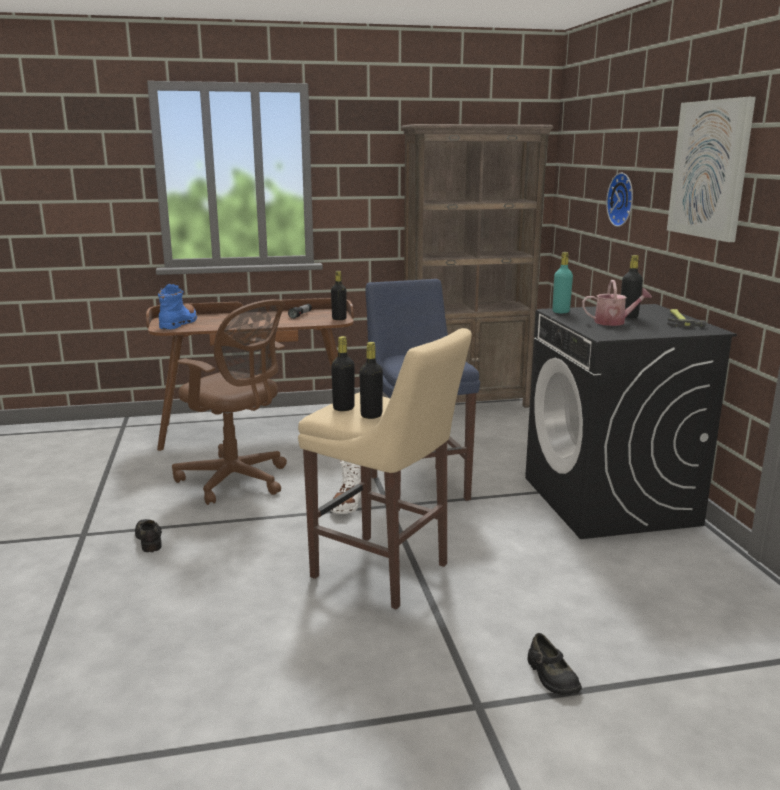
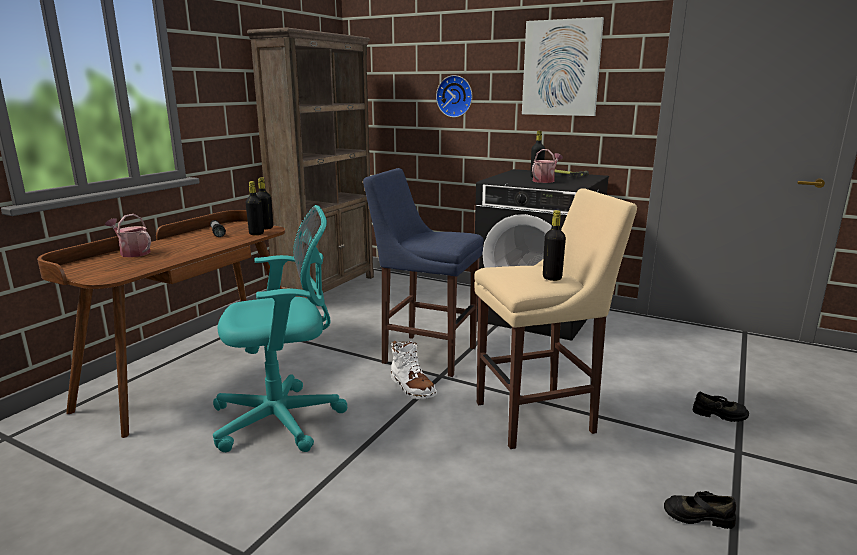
camera: 50 degrees left, 0 degrees up
(150, 539) = (327, 510): black shoe -> black shoe (698, 516)
(179, 323) = (104, 269): blue boot -> none
(220, 317) = (132, 252): none -> watering can
(237, 481) = (284, 419): brown office chair -> turquoise office chair
(343, 408) = (522, 280): black bottle -> black bottle (256, 234)
(560, 312) = (497, 180): turquoise bottle -> none

